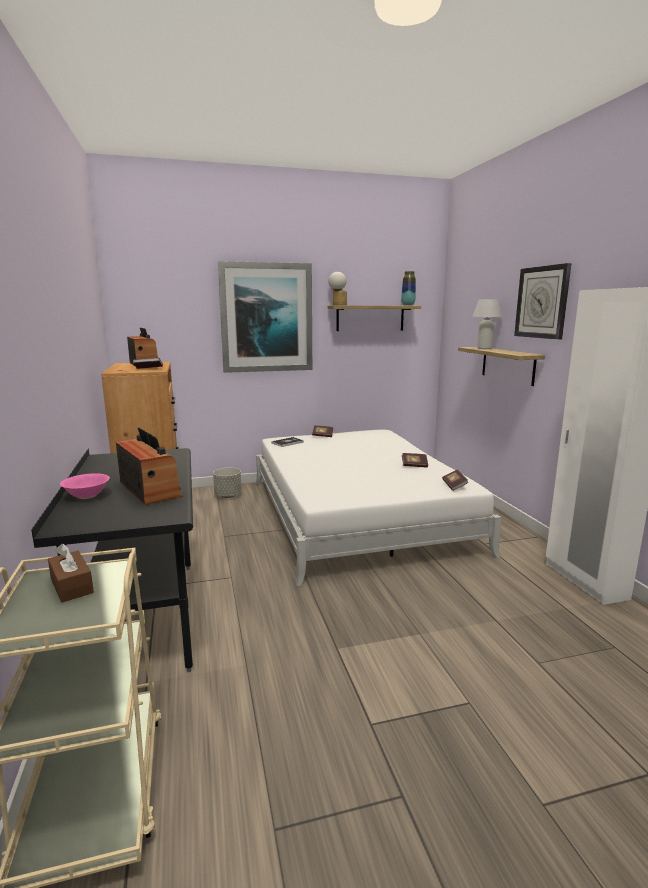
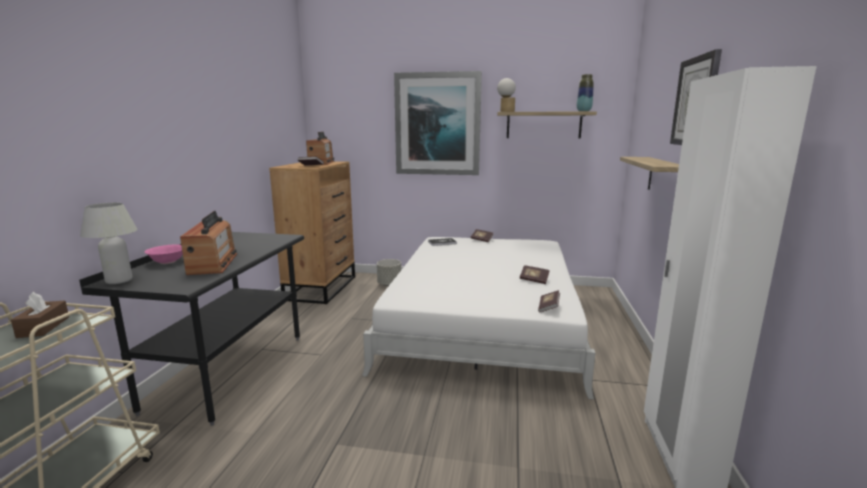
camera: 25 degrees right, 0 degrees up
(484, 348) = (643, 158): white table lamp -> white table lamp (119, 280)

